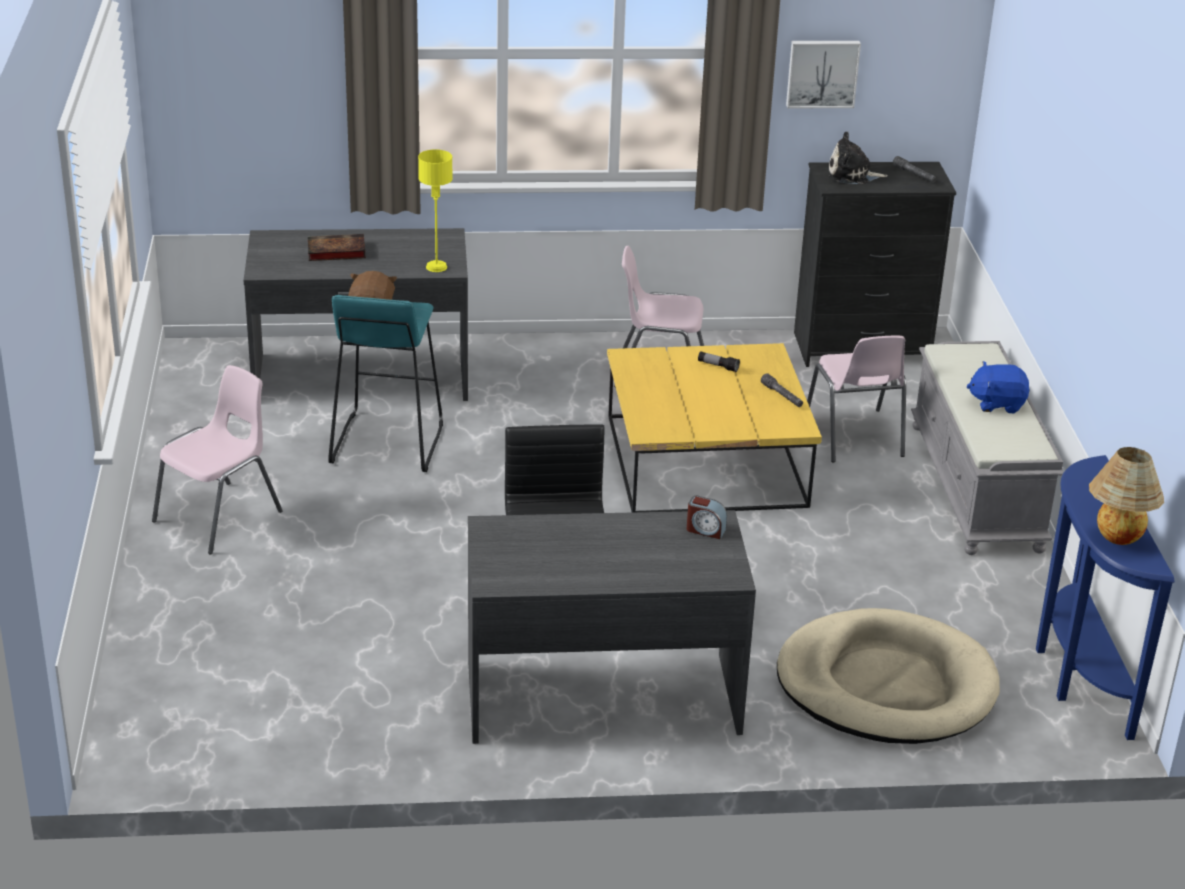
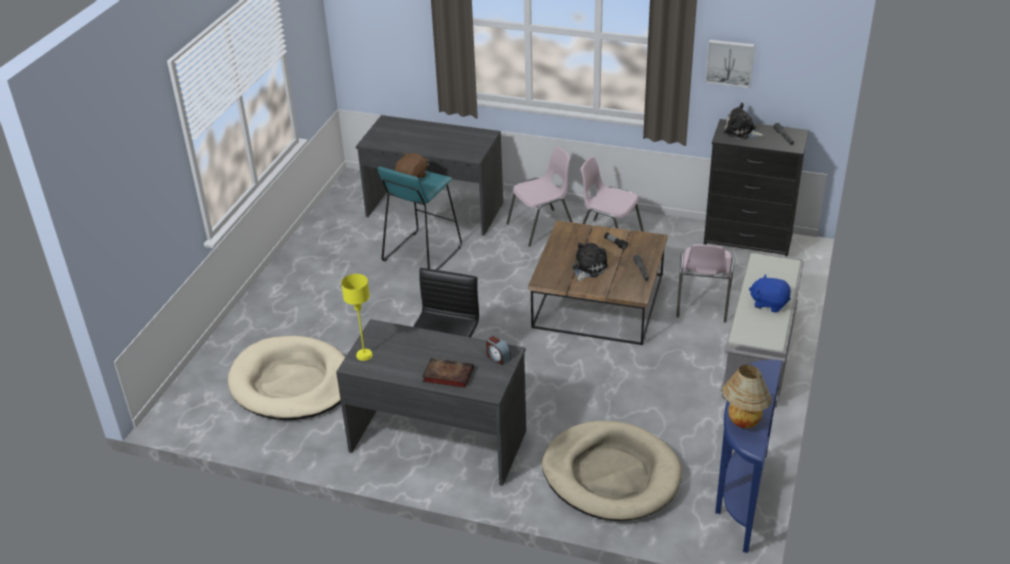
camera: 25 degrees right, 5 degrees up
(220, 517) = (306, 282): pink chair -> pink chair (542, 227)
(305, 666) = (292, 383): none -> beige dog bed
(335, 251) = (417, 135): book -> book (446, 375)
(436, 267) = (466, 154): yellow table lamp -> yellow table lamp (364, 355)
(703, 405) = (588, 268): none -> plush toy
(704, 462) = (597, 301): yellow coffee table -> brown coffee table

